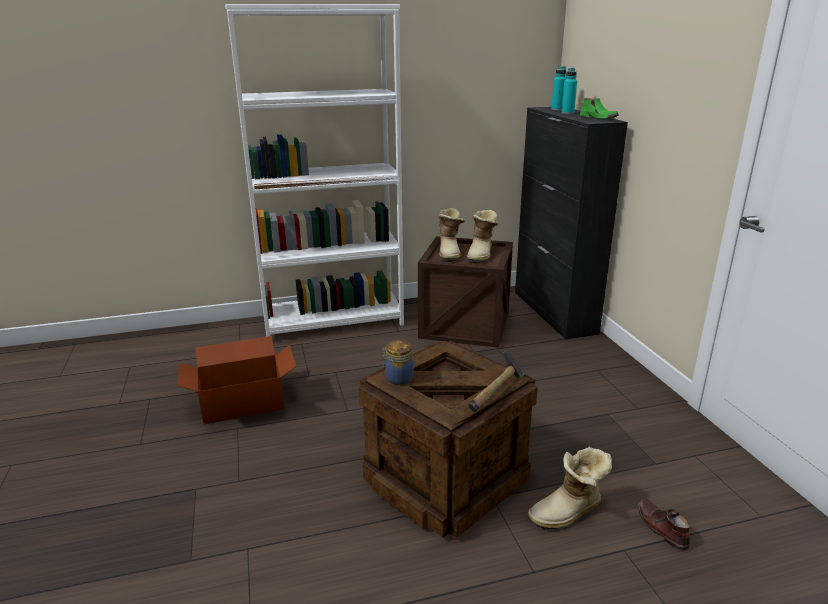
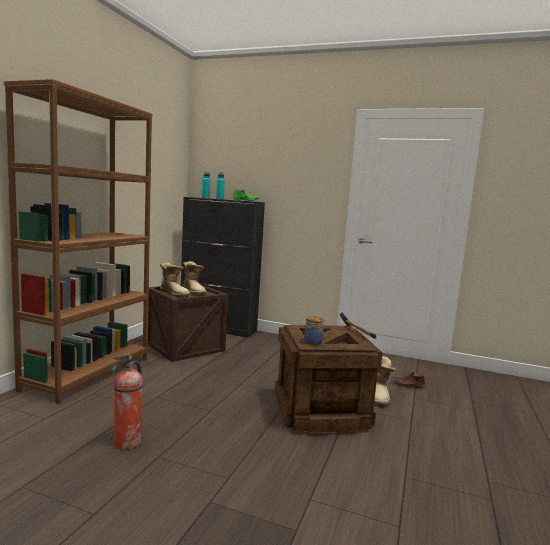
camera: 55 degrees left, 15 degrees down
(242, 403) = (126, 443): cardboard box -> fire extinguisher
(333, 321) = (89, 373): white bookcase -> brown bookcase

